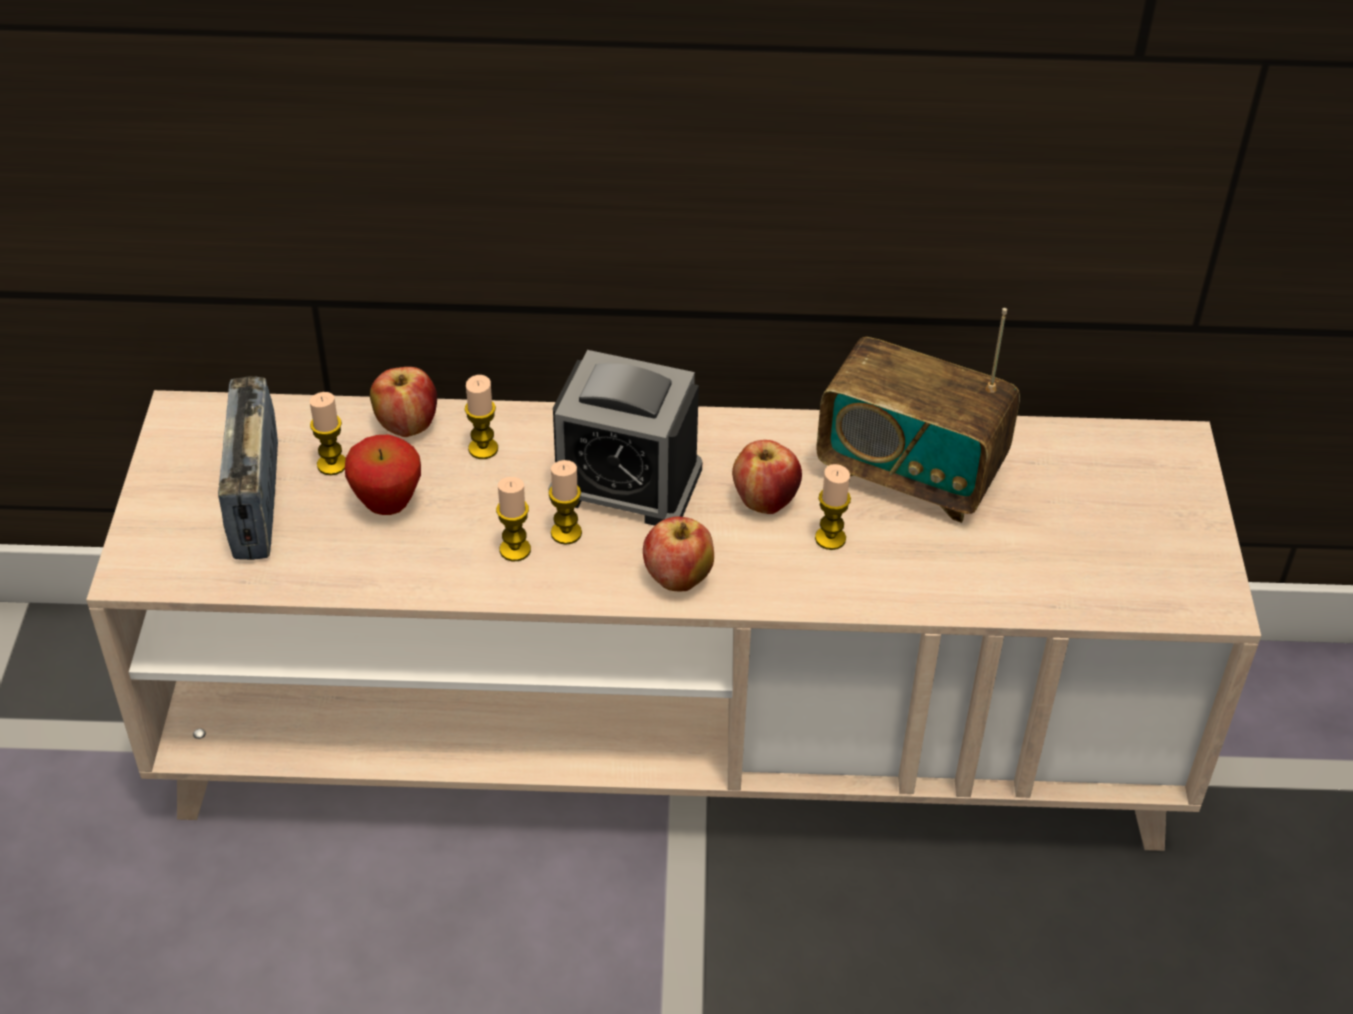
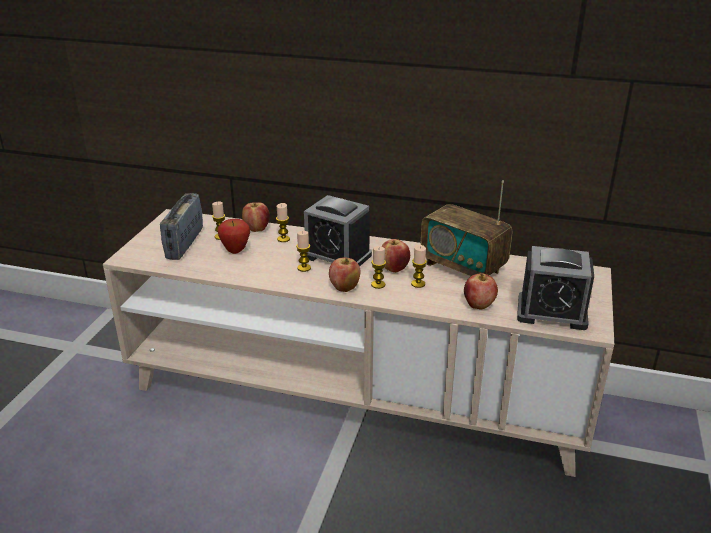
camera: 15 degrees right, 15 degrees down
(515, 550) = (280, 270): candle -> candle (378, 284)
(974, 579) = (478, 305): none -> apple
(1123, 572) = (551, 312): none -> alarm clock

